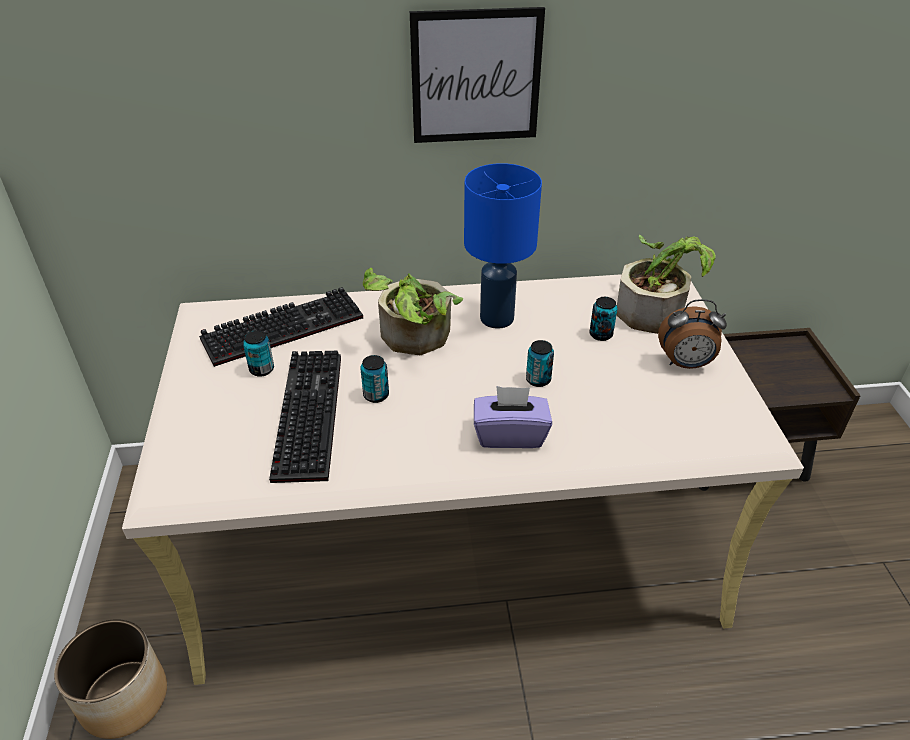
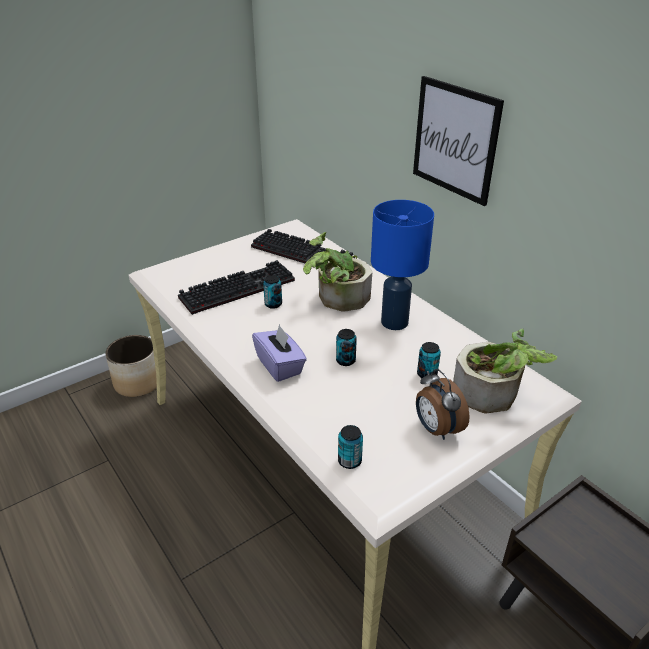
camera: 60 degrees right, 5 degrees down
(262, 369) = (262, 261): can -> can (349, 461)

